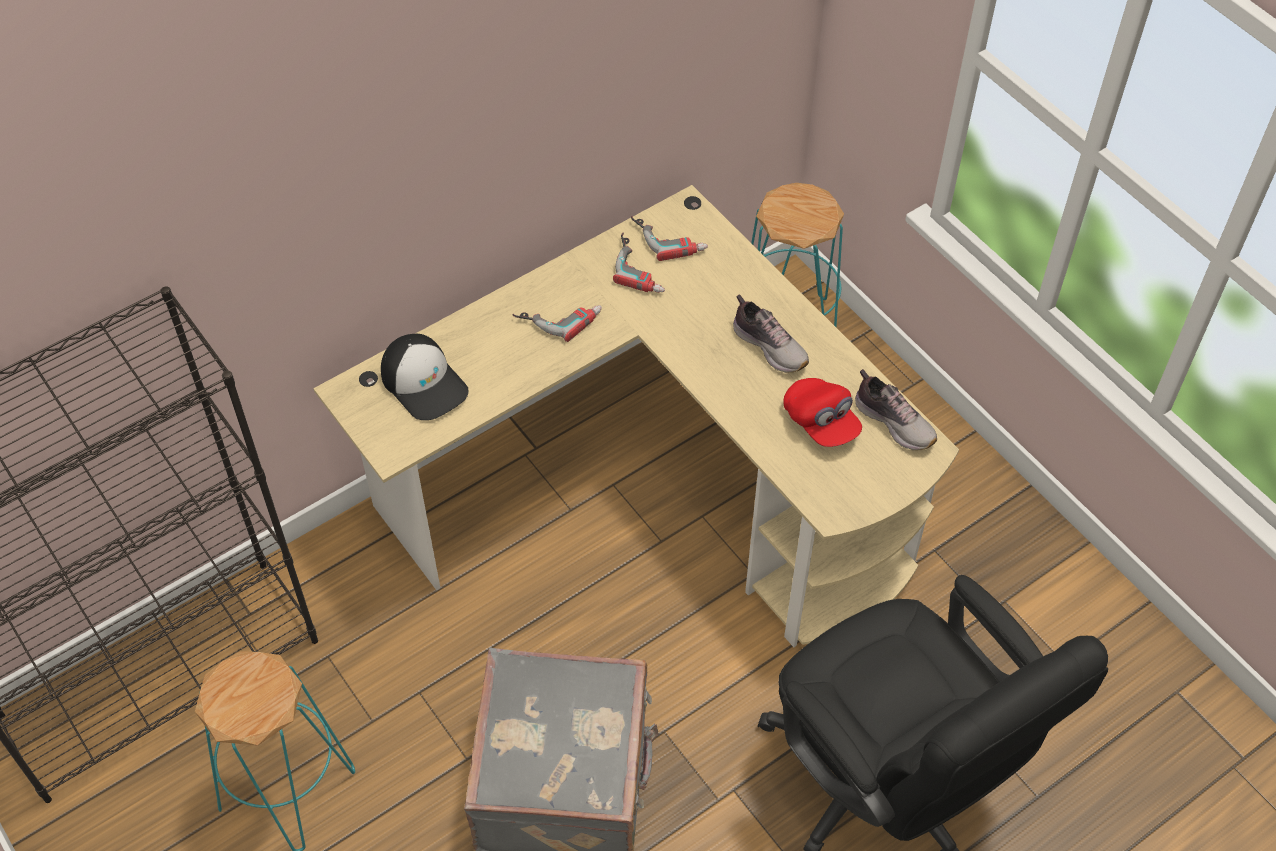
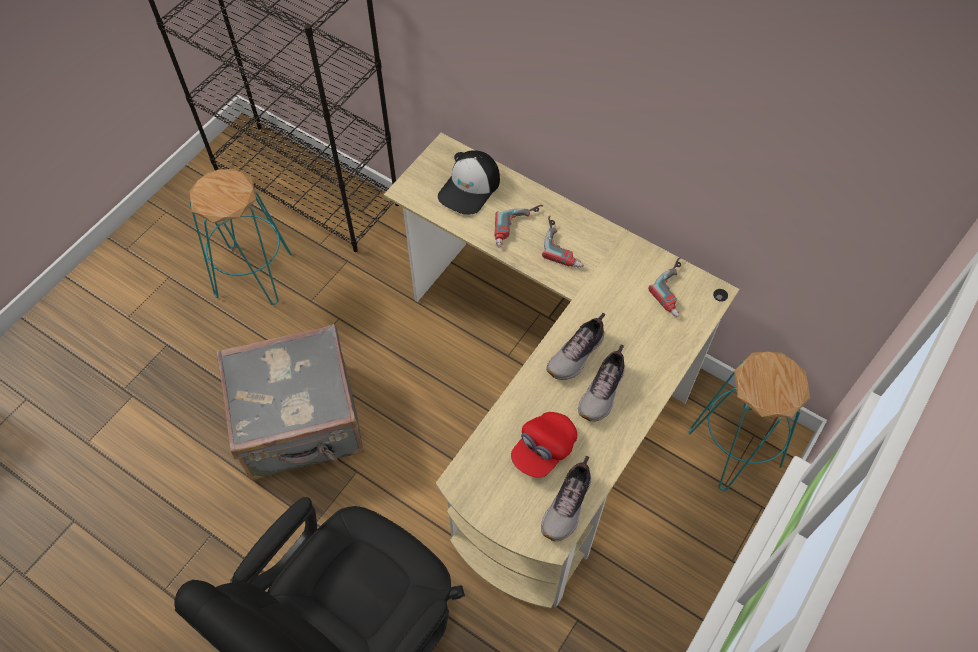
camera: 70 degrees right, 5 degrees up
(642, 267) = (637, 281): power drill -> power drill (519, 228)
(714, 354) = (577, 355): none -> shoe

